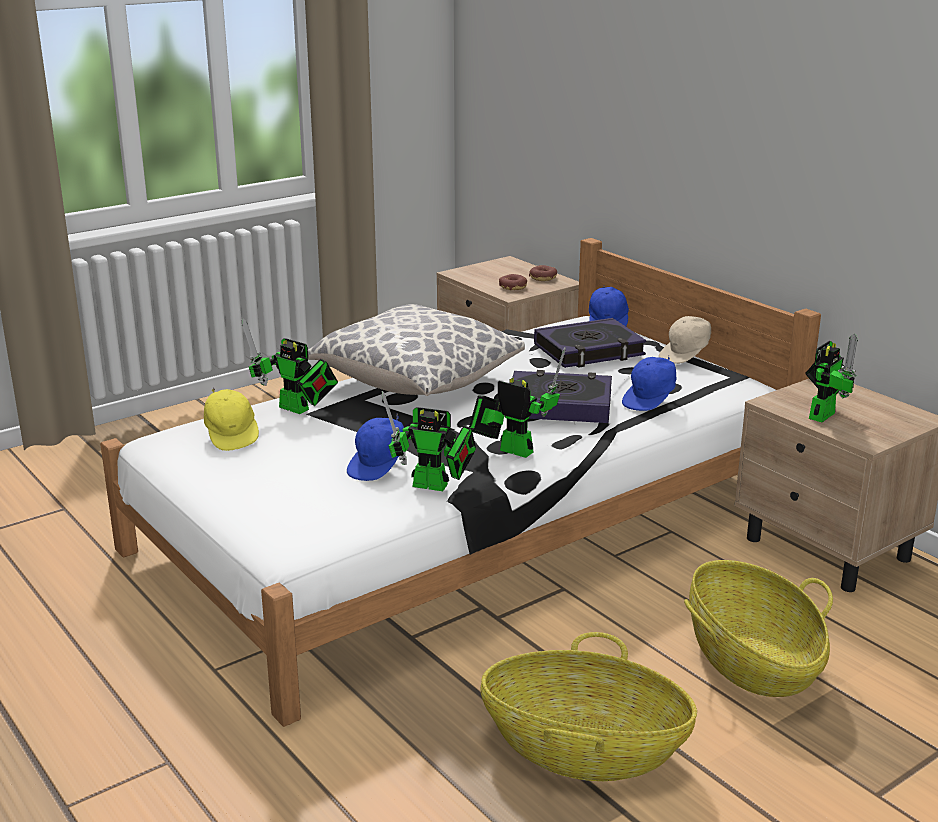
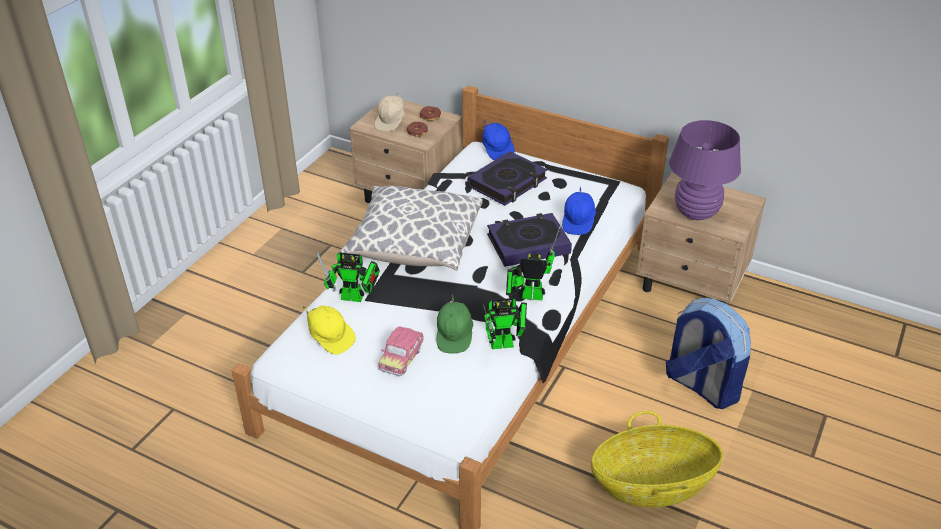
camera: 25 degrees left, 15 degrees up
(294, 470) = (402, 358): none -> toy car
(379, 466) = (455, 336): blue cap -> green cap
(686, 356) = (571, 171): beige cap -> beige cap (391, 122)
(752, 661) = (700, 386): basket -> backpack
(824, 414) = (696, 212): toy robot -> purple table lamp

